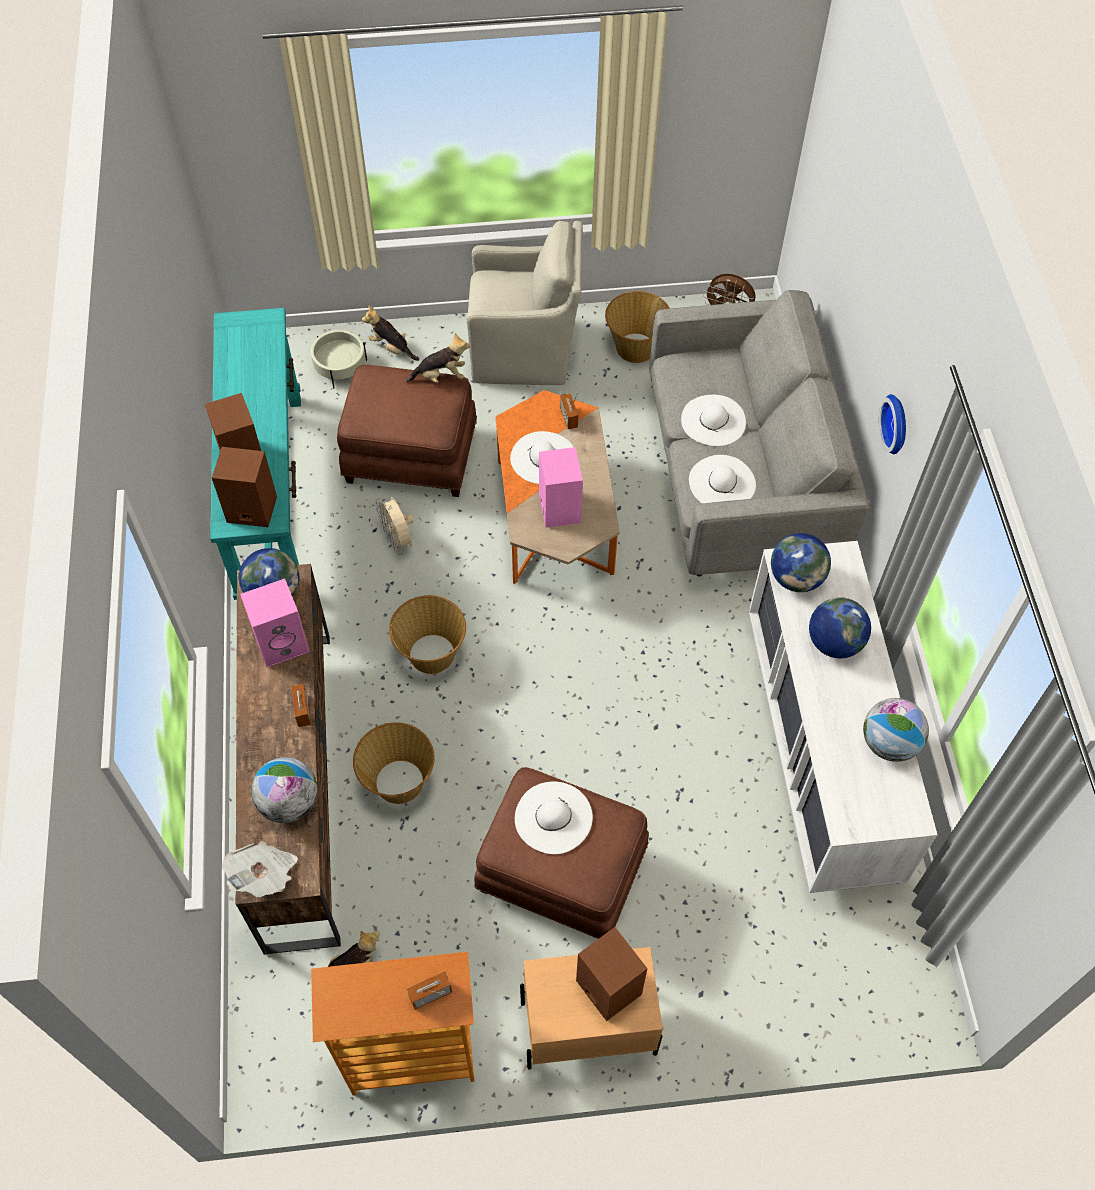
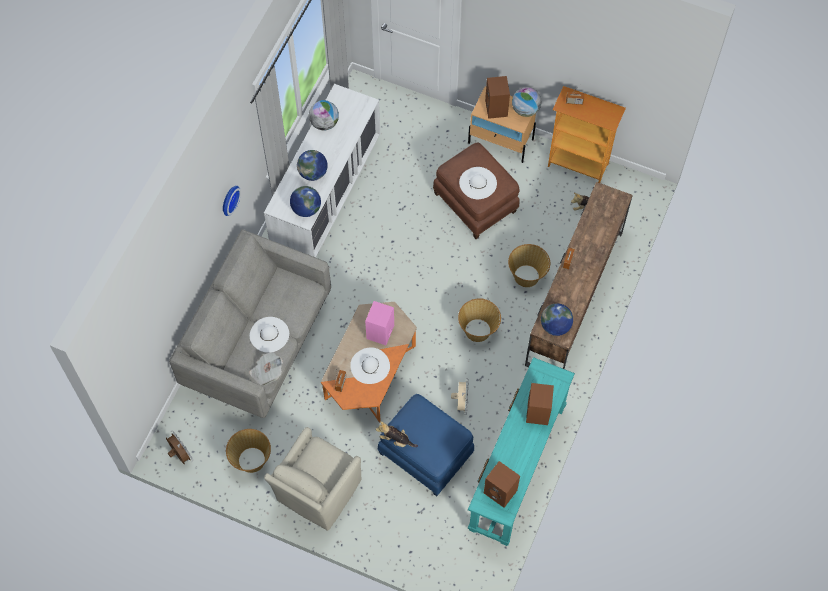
camera: 150 degrees left, 5 degrees up
(250, 510) = (547, 379): brown speaker -> brown speaker (501, 491)
(264, 874) = (615, 200): newspaper -> newspaper (266, 372)
(283, 642) = (562, 299): pink speaker -> none
(289, 802) = (592, 224): globe -> globe (525, 110)
(340, 367) = (434, 541): beige planter -> none
(391, 348) = (395, 539): plush toy -> none
(410, 457) = (426, 453): brown ottoman -> blue ottoman
(525, 351) = (317, 493): beige armchair -> beige armchair turned 90 degrees counterclockwise
(722, 482) = (292, 297): white hat -> none

